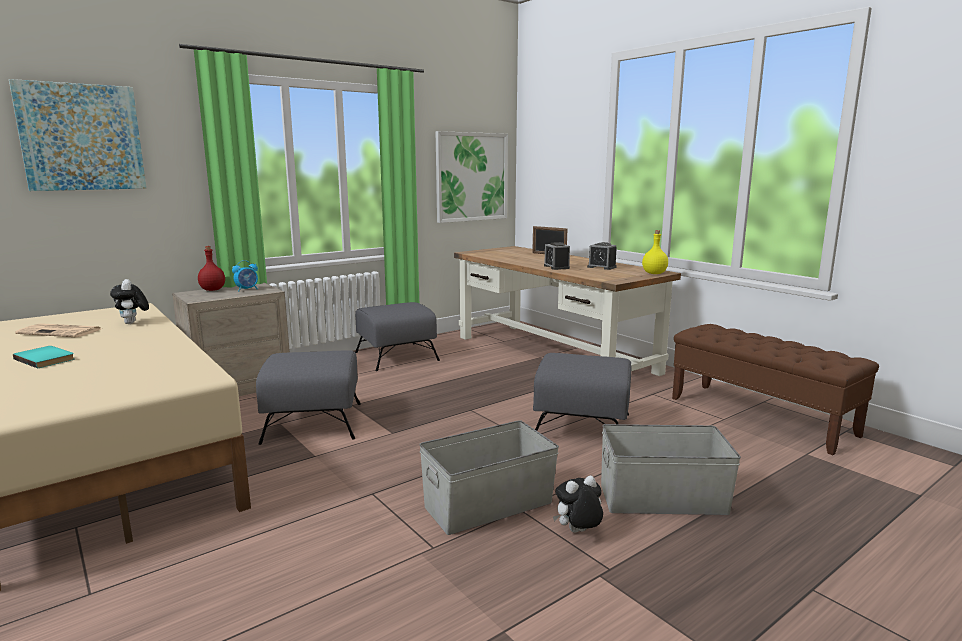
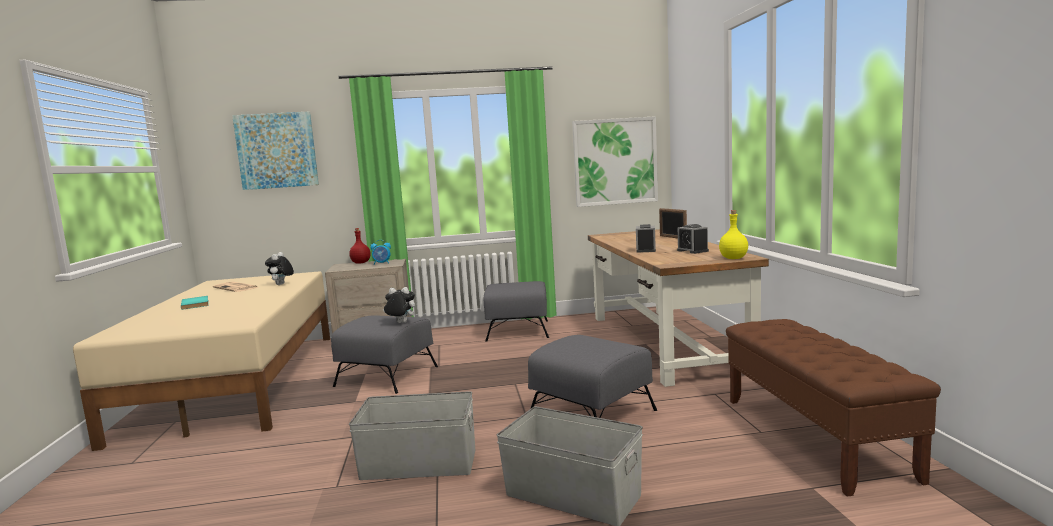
camera: 30 degrees right, 5 degrees down
(578, 532) = (454, 504): plush toy -> plush toy (400, 323)

